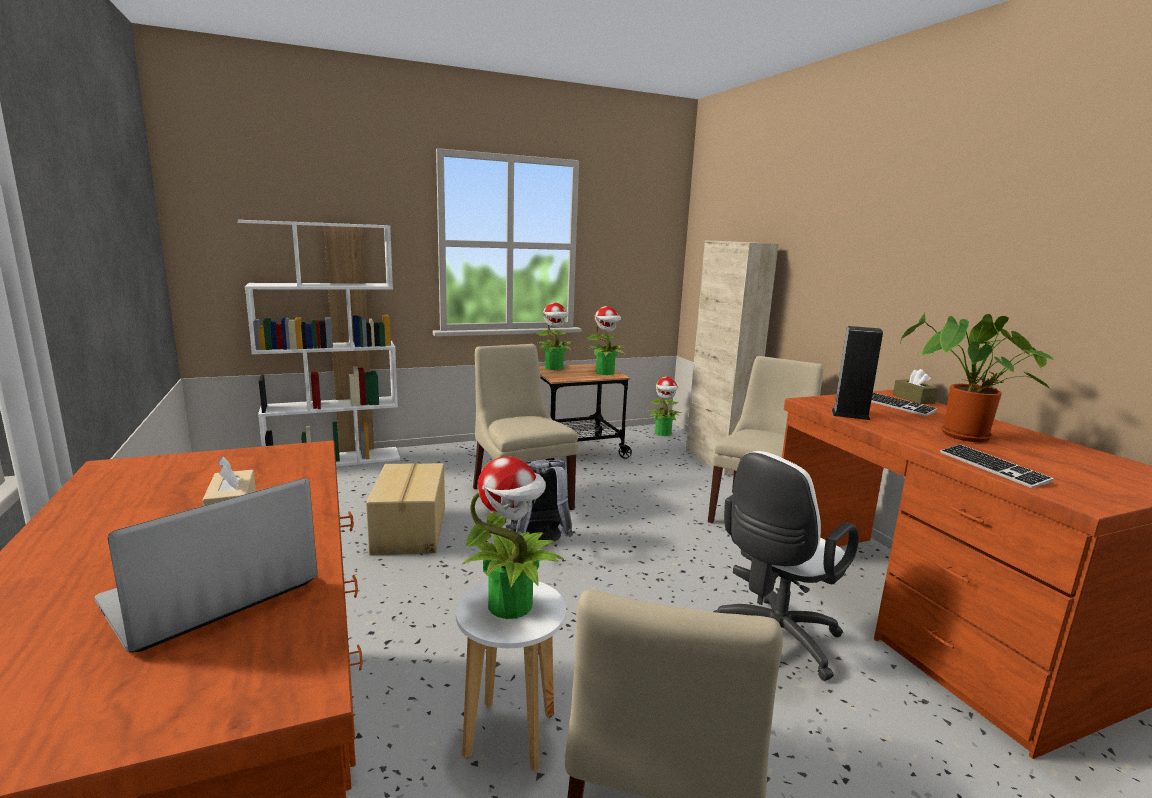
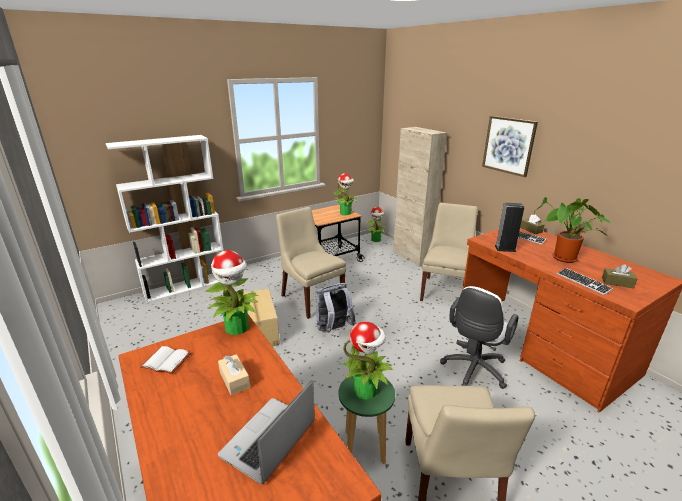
camera: 10 degrees left, 10 degrees up
(151, 475) = (167, 360): none -> white book
(510, 735) = (365, 447): white stool -> green stool
(554, 368) = (313, 212): potted plant -> potted plant (238, 328)
(877, 253) = (508, 145): none -> picture
(1068, 475) = (617, 283): none -> brown tissue box

